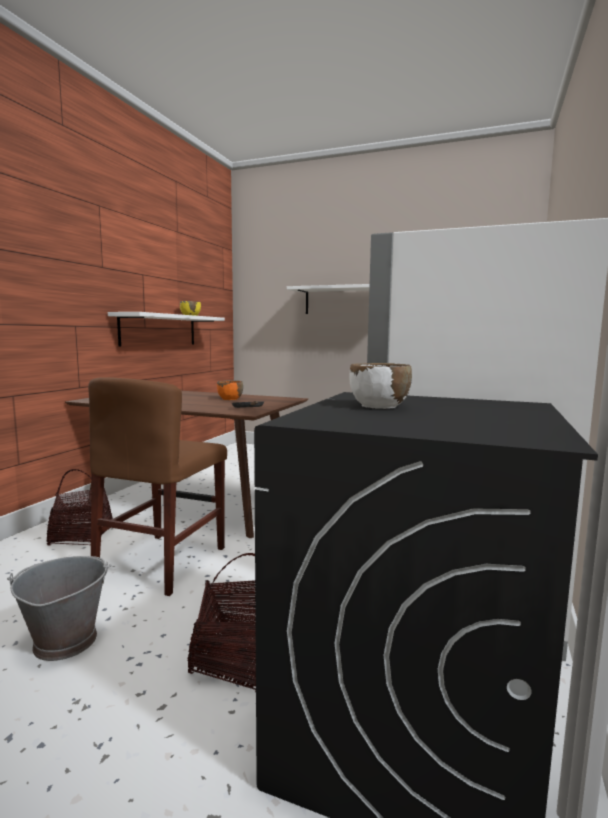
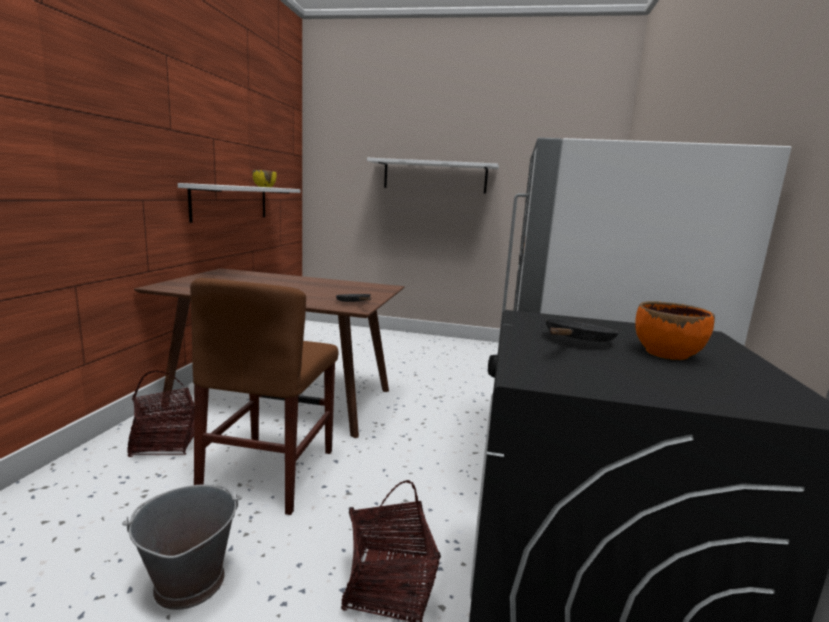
camera: 10 degrees left, 5 degrees up
(230, 399) = (323, 286): orange bowl -> orange bowl (667, 353)
(379, 406) = (576, 341): white bowl -> black frying pan

